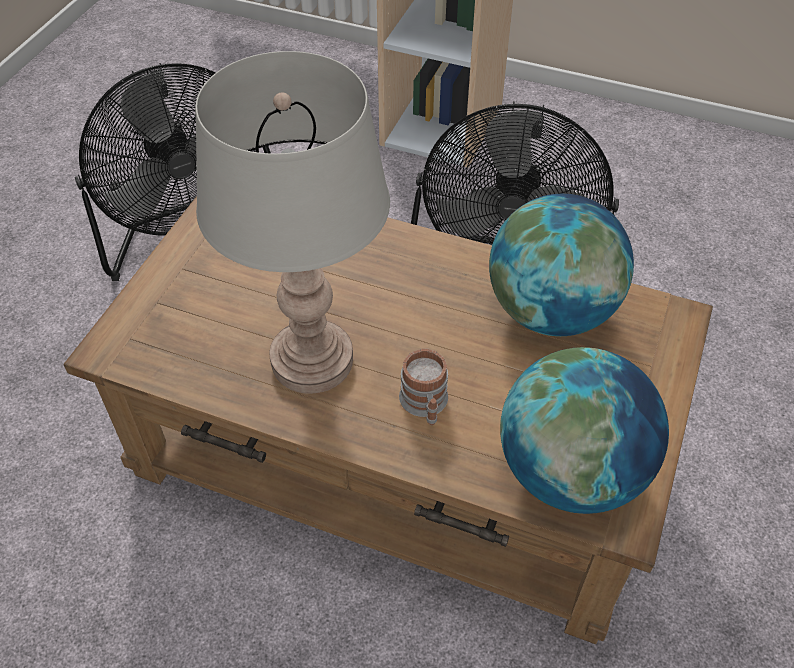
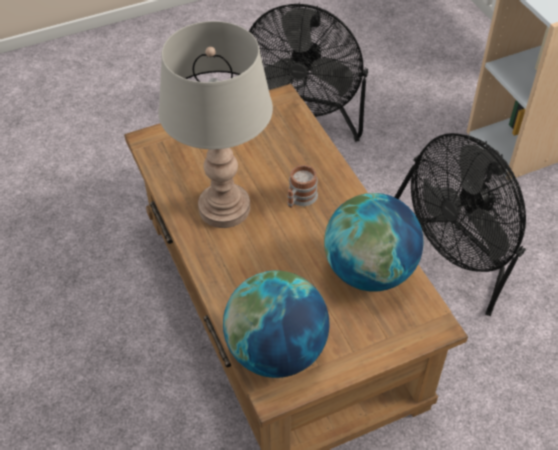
camera: 45 degrees right, 0 degrees up
(425, 405) = (249, 267): mug -> mug (300, 199)

